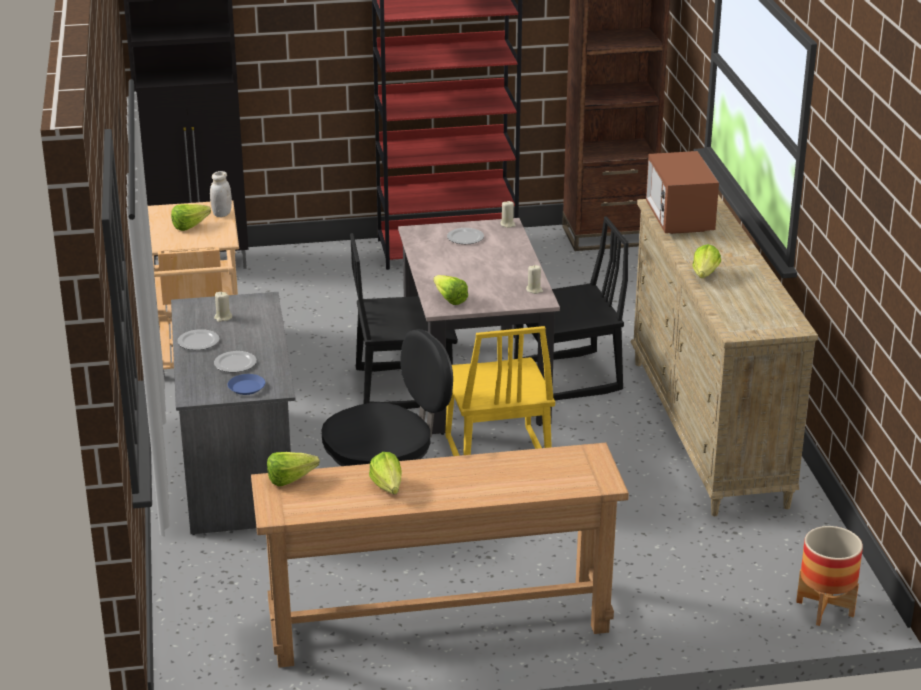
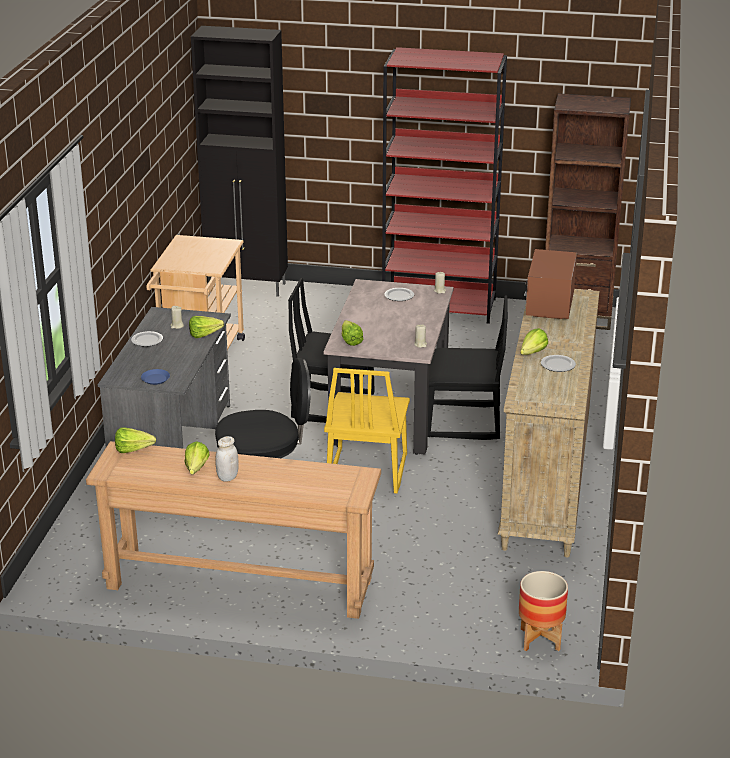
camera: 20 degrees right, 0 degrees up
(193, 226) = (200, 255): lettuce -> lettuce (207, 335)
(221, 214) = (227, 249): white jar -> white jar (227, 477)
(234, 363) = (160, 360): plate -> plate (557, 365)

